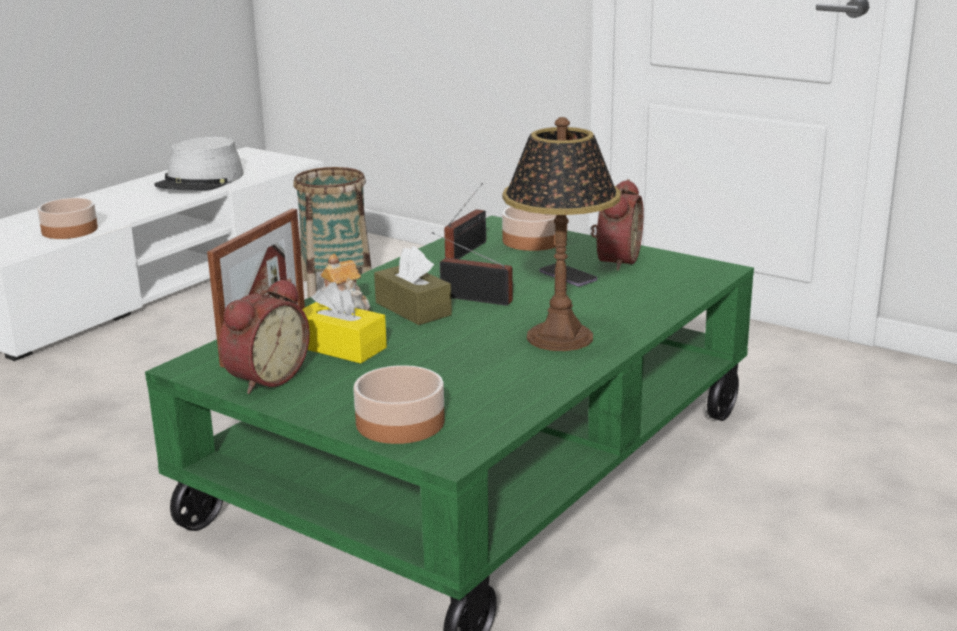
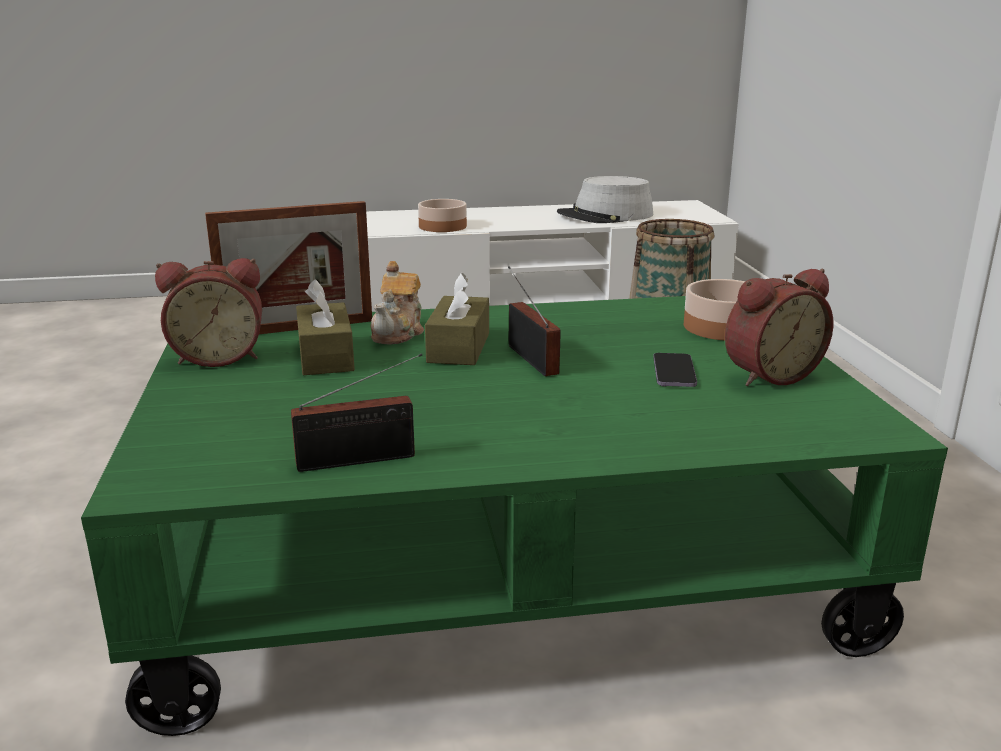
camera: 45 degrees right, 0 degrees up
(341, 347) = (326, 356): yellow tissue box -> brown tissue box
(400, 422) = (195, 438): bowl -> none
(468, 249) = (638, 315): radio -> radio (363, 459)
(559, 337) = (515, 426): table lamp -> none

